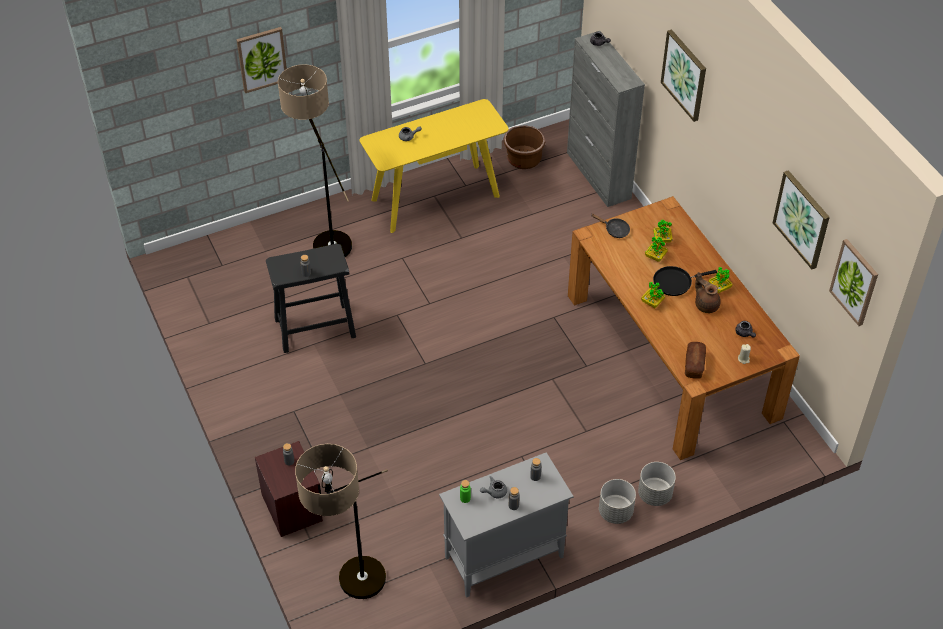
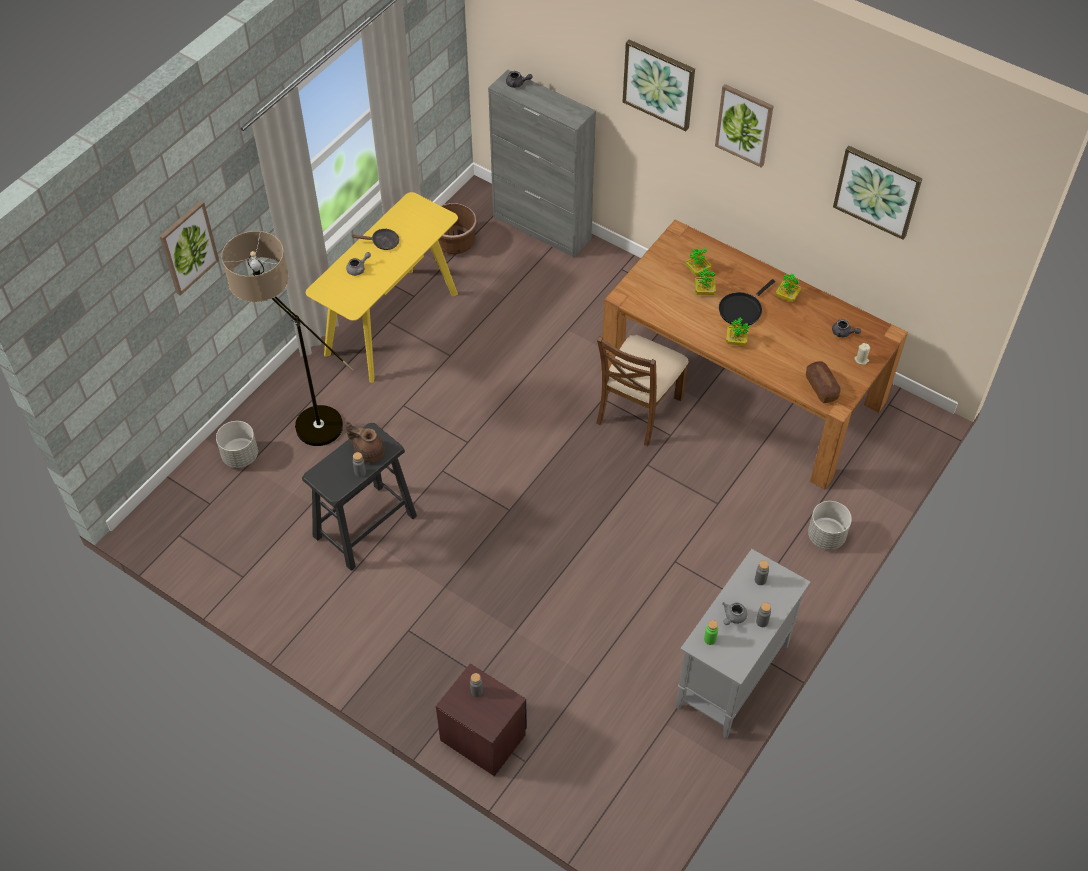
camera: 30 degrees left, 5 degrees up
(351, 593) = (610, 796): floor lamp -> none
(575, 336) = (638, 409): none -> brown chair
(614, 230) = (645, 280): black frying pan -> black frying pan (382, 242)
(615, 512) = (803, 573): grey planter -> grey planter (240, 456)
(706, 304) = (787, 319): brown teapot -> brown teapot (368, 451)
(854, 282) = (970, 235): picture -> picture (744, 125)

